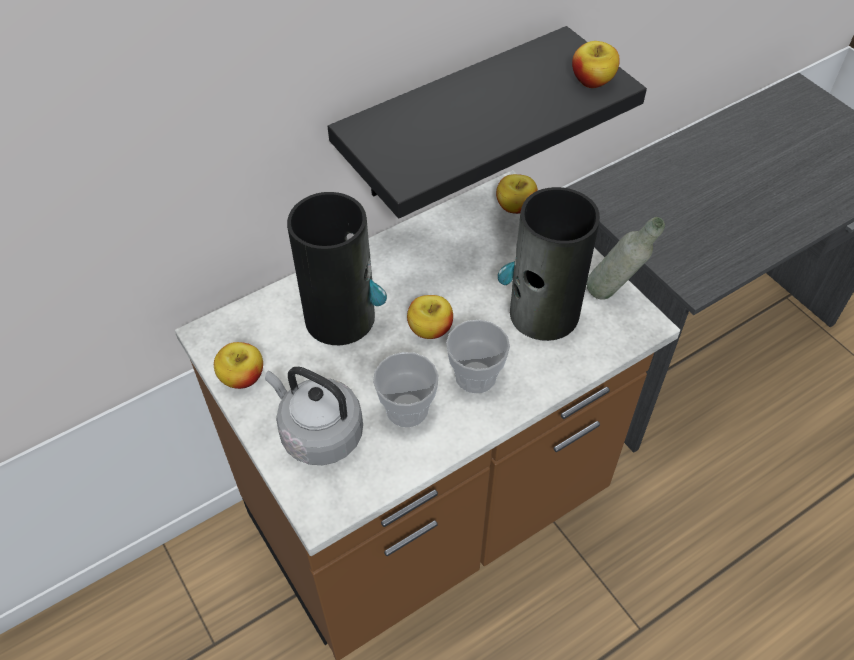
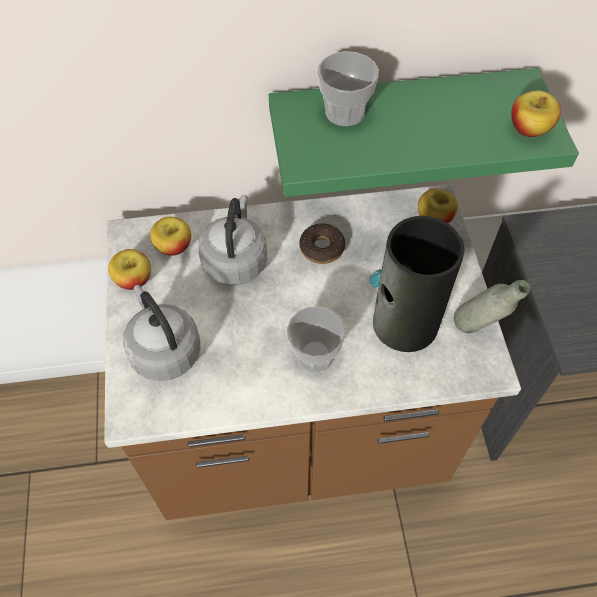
camera: 25 degrees right, 5 degrees up
(341, 317) = (235, 260): vase -> grey kettle
(407, 409) = (243, 360): cup -> cup (345, 112)
(422, 273) = (322, 248): none -> donut
(430, 329) = (300, 299): apple -> apple (173, 247)
(452, 117) = (398, 120): black shelf -> green shelf

